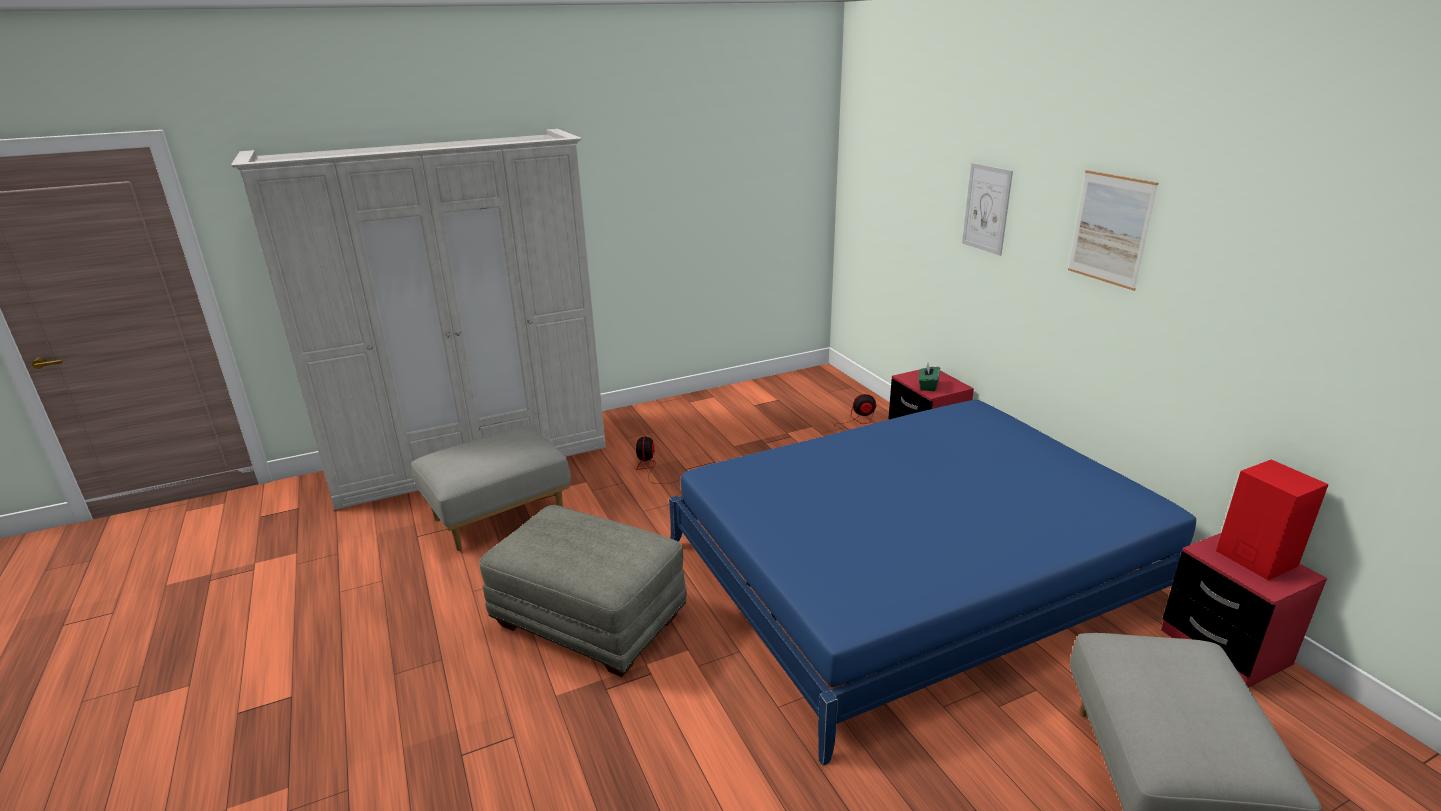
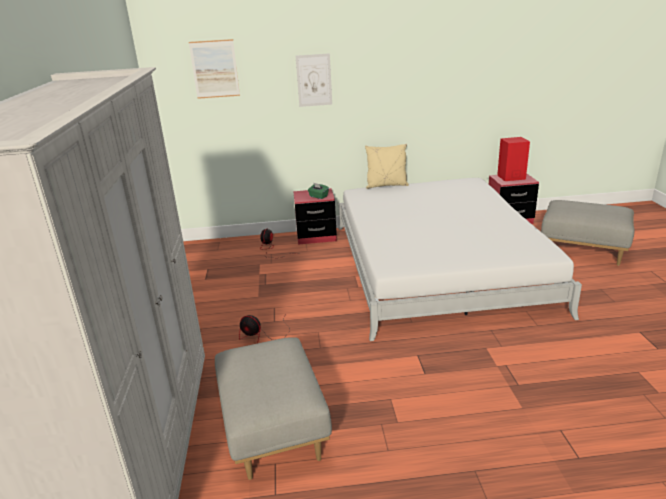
camera: 70 degrees left, 0 degrees up
(590, 620) = (446, 385): grey ottoman -> none
(915, 571) = (436, 266): blue bed -> white bed
(1026, 426) = (386, 186): none -> beige pillow
(1110, 229) = (401, 68): picture -> picture (215, 69)

